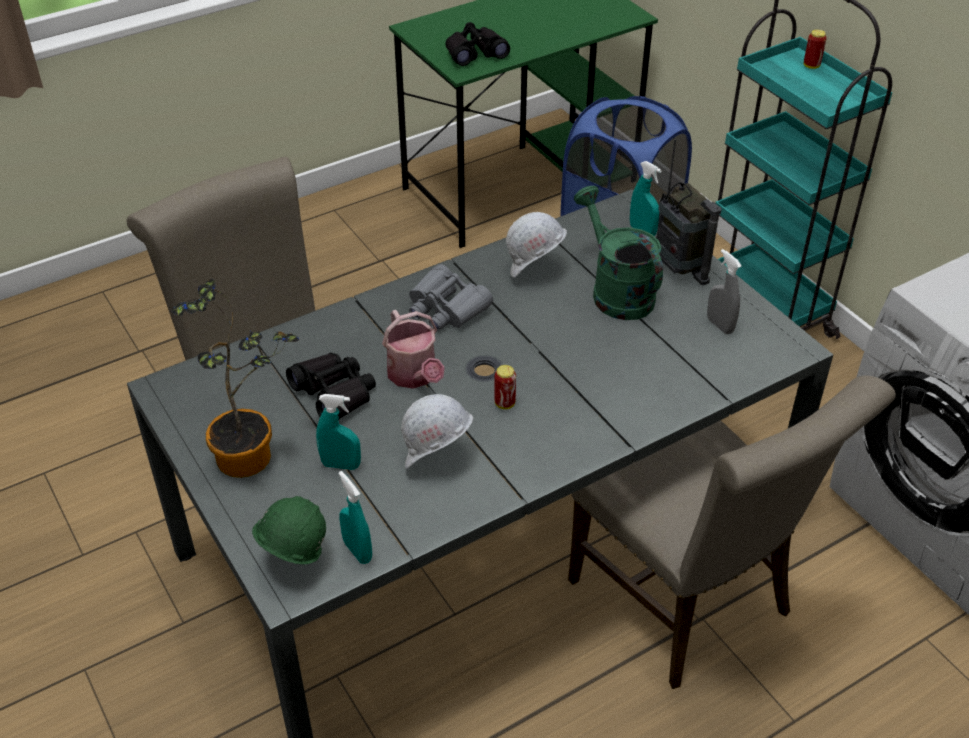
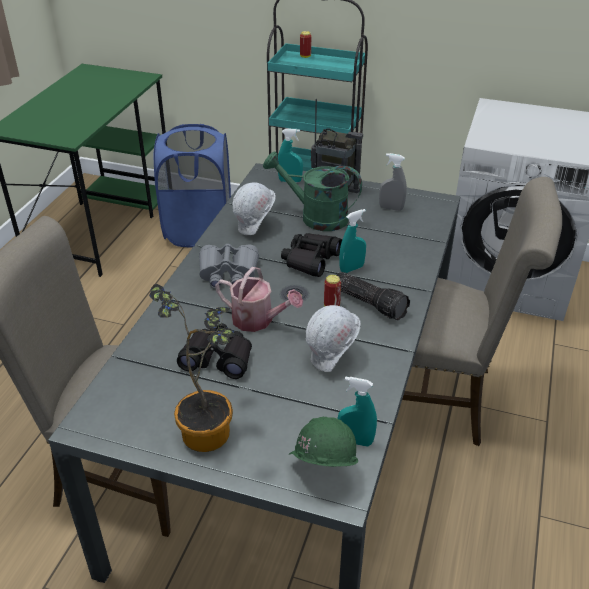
camera: 40 degrees left, 5 degrees down
(341, 465) = (278, 397): turquoise spray bottle -> turquoise spray bottle (351, 268)
(475, 53) = (66, 128): black binoculars -> black binoculars (310, 260)
(549, 424) = (370, 303): none -> flashlight

